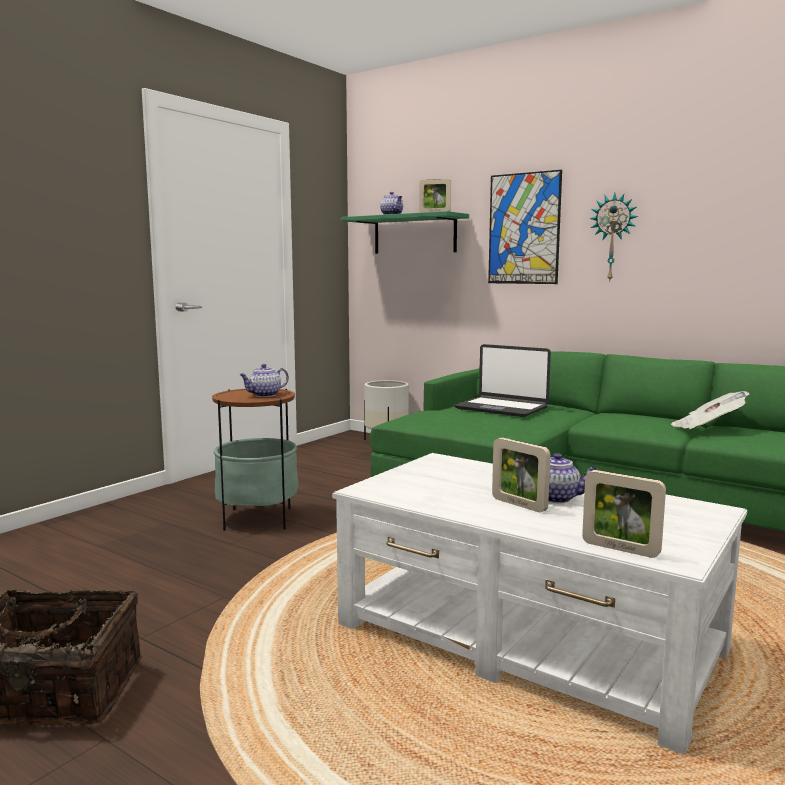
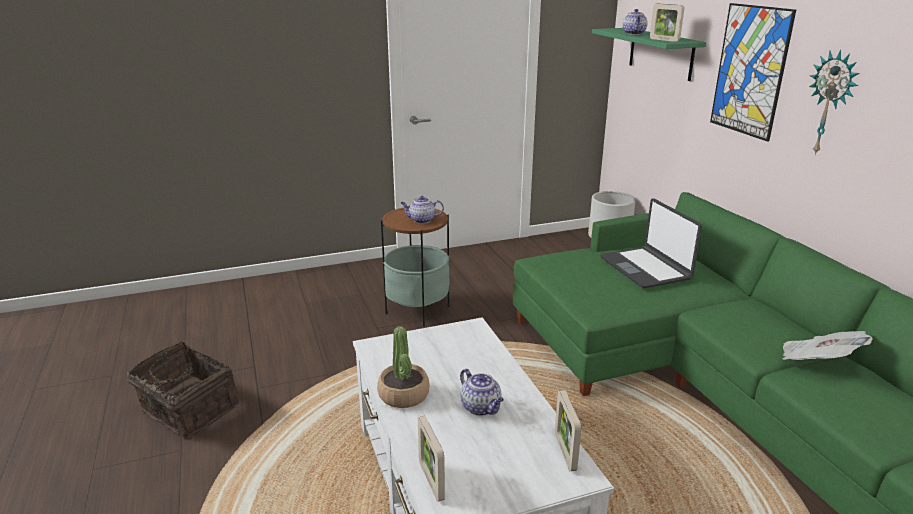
camera: 35 degrees right, 15 degrees up
(469, 509) = (404, 394): none -> potted plant
(519, 504) = (443, 404): picture frame -> picture frame (565, 453)

